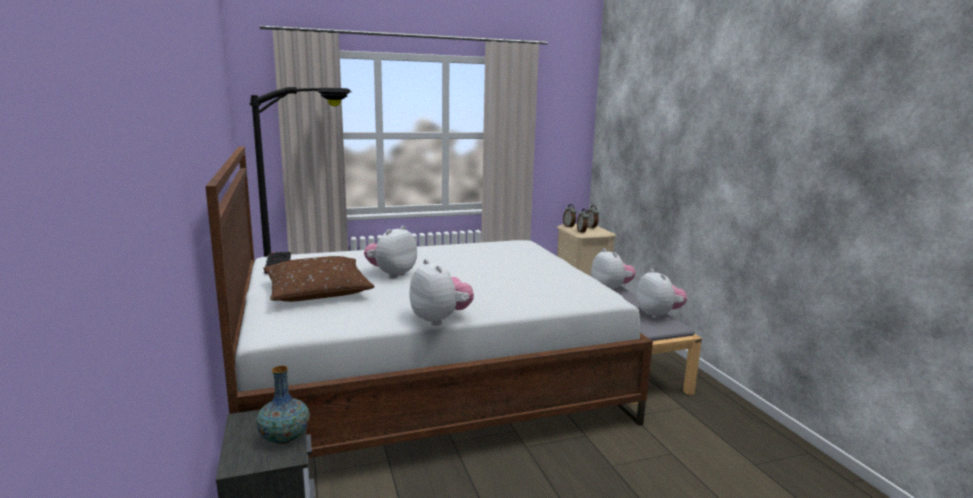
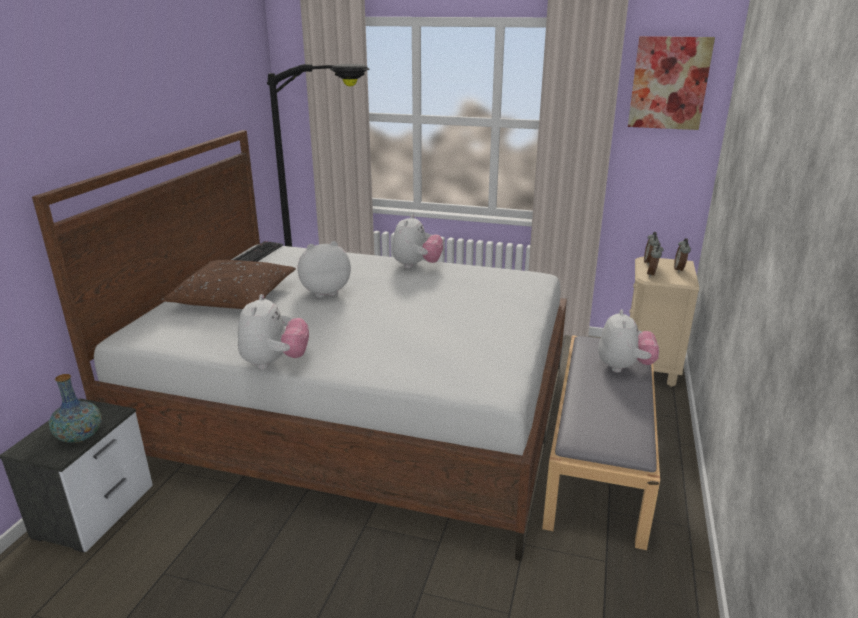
camera: 35 degrees right, 10 degrees up
(561, 103) = (669, 83): none -> picture
(658, 315) = (632, 426): plush toy -> plush toy (416, 266)

